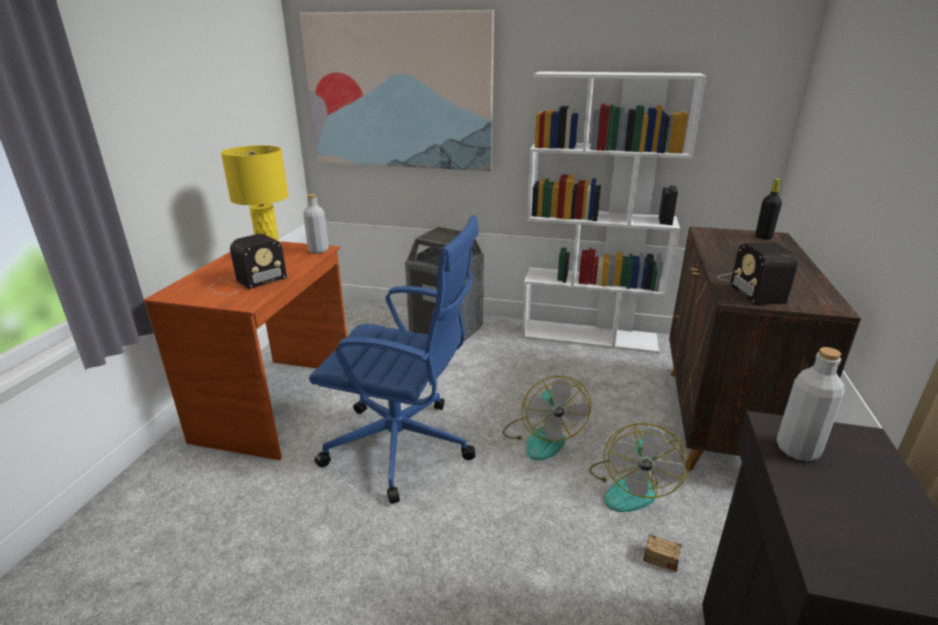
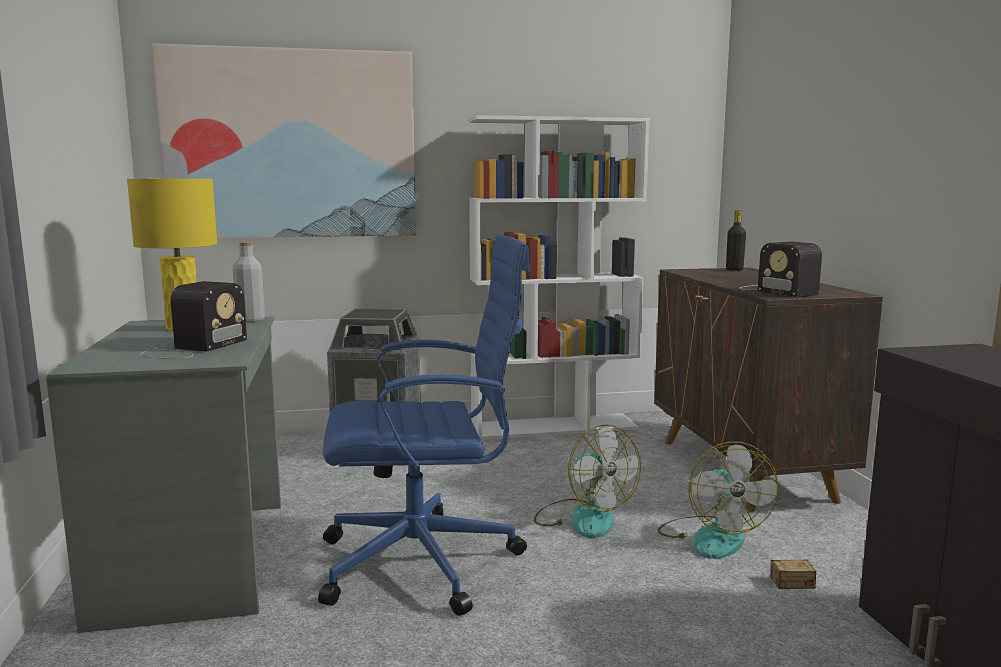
camera: 25 degrees left, 15 degrees down
(278, 404) = (198, 559): brown desk -> grey desk
(797, 449) = (945, 357): grey bottle -> none

